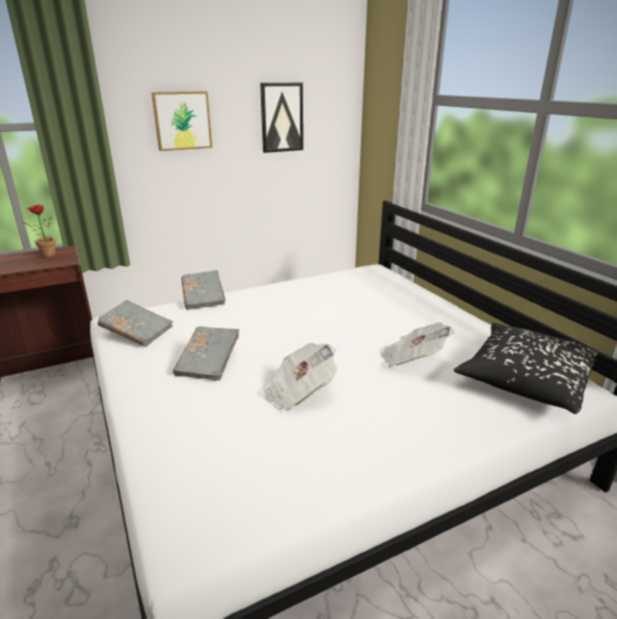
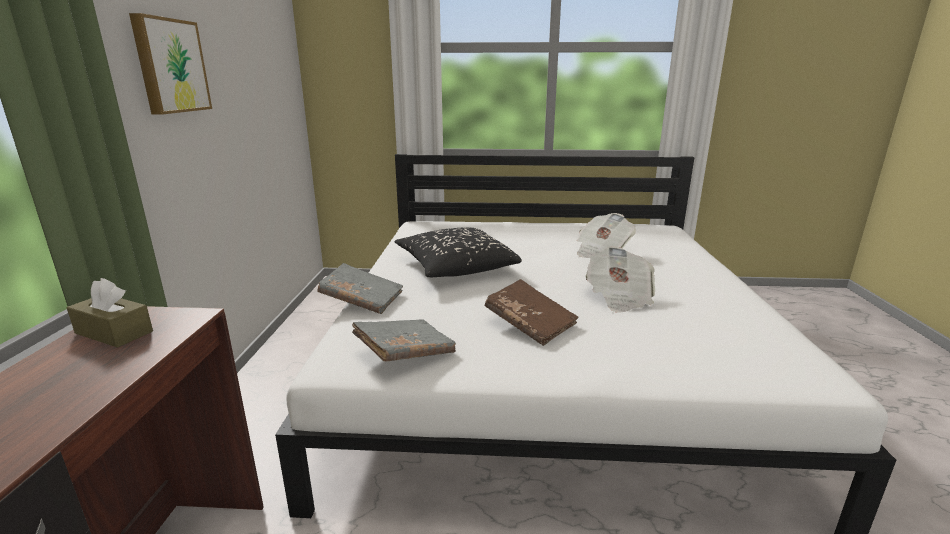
camera: 60 degrees left, 5 degrees down
(45, 255) = (114, 332): potted plant -> brown tissue box
(209, 362) = (530, 324): grey book -> brown book
(281, 117) = (253, 69): picture -> none
(525, 378) = (647, 234): black pillow -> black pillow (455, 266)

